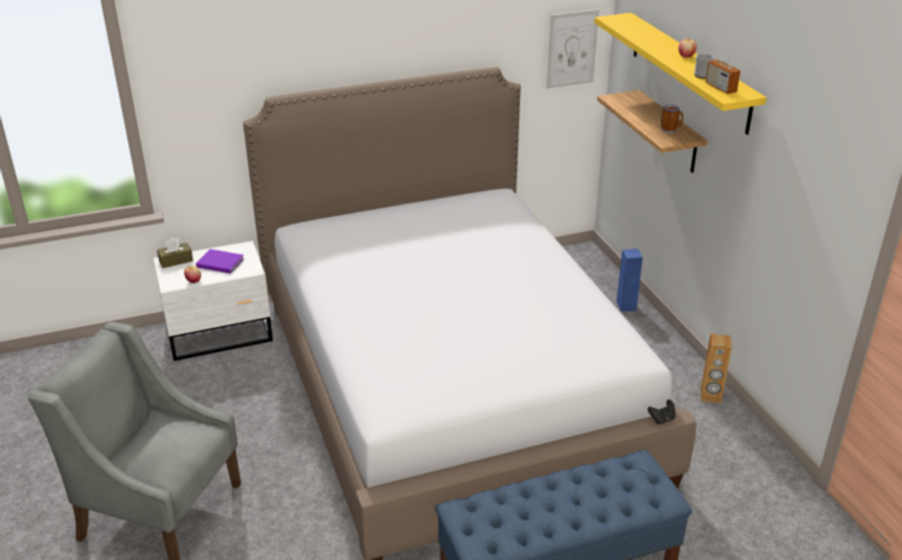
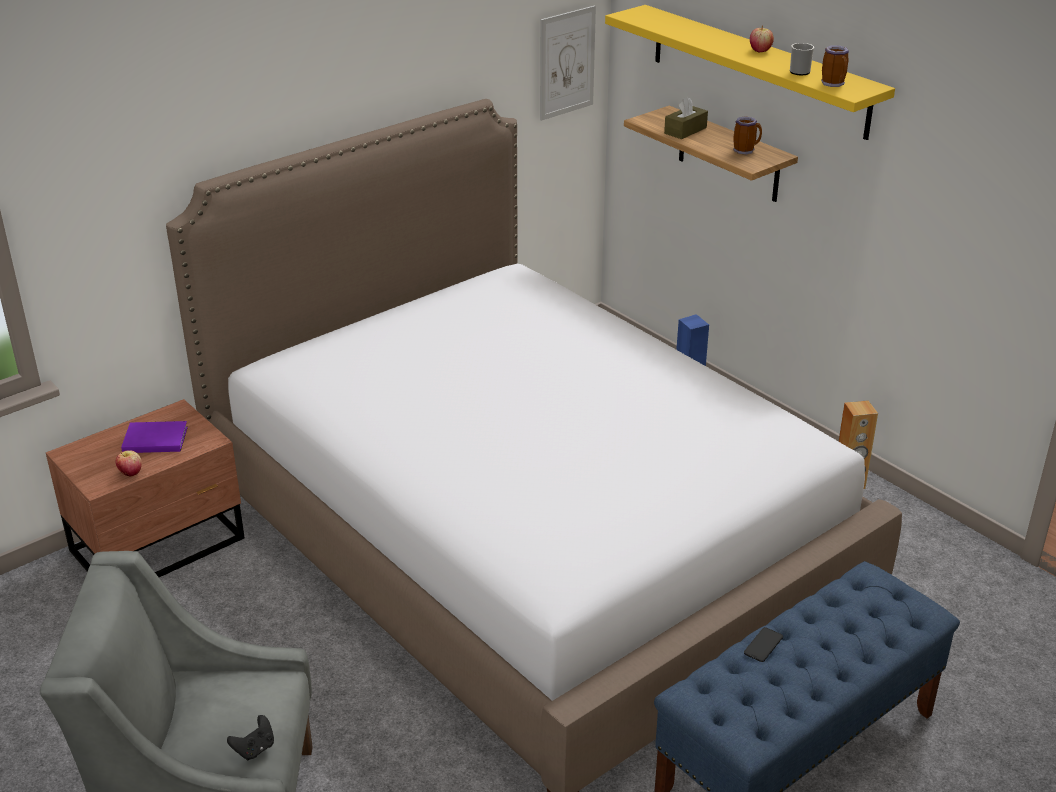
camera: 20 degrees left, 0 degrees up
(176, 261) = (84, 450): brown tissue box -> brown tissue box (685, 130)
(221, 334) = (161, 545): white nightstand -> brown nightstand
(529, 489) = (763, 645): none -> phone
(662, 419) = (863, 519): black game controller -> black game controller (254, 749)
(720, 88) = (835, 84): radio -> mug

